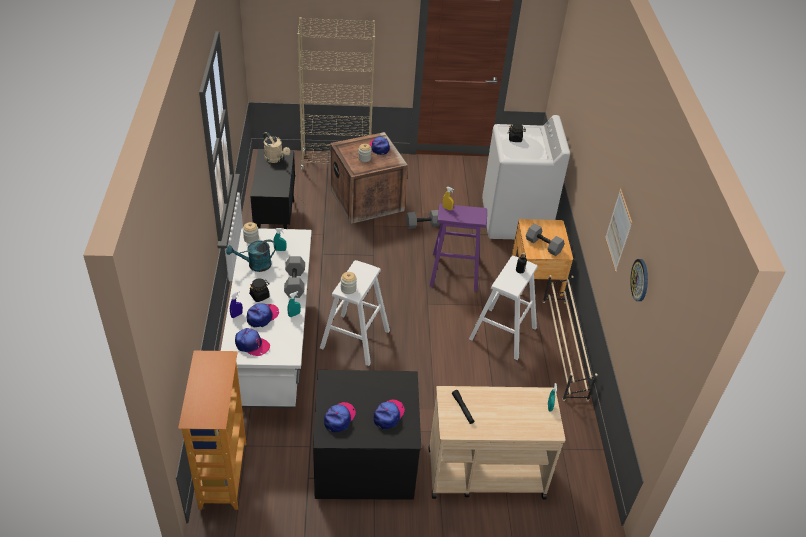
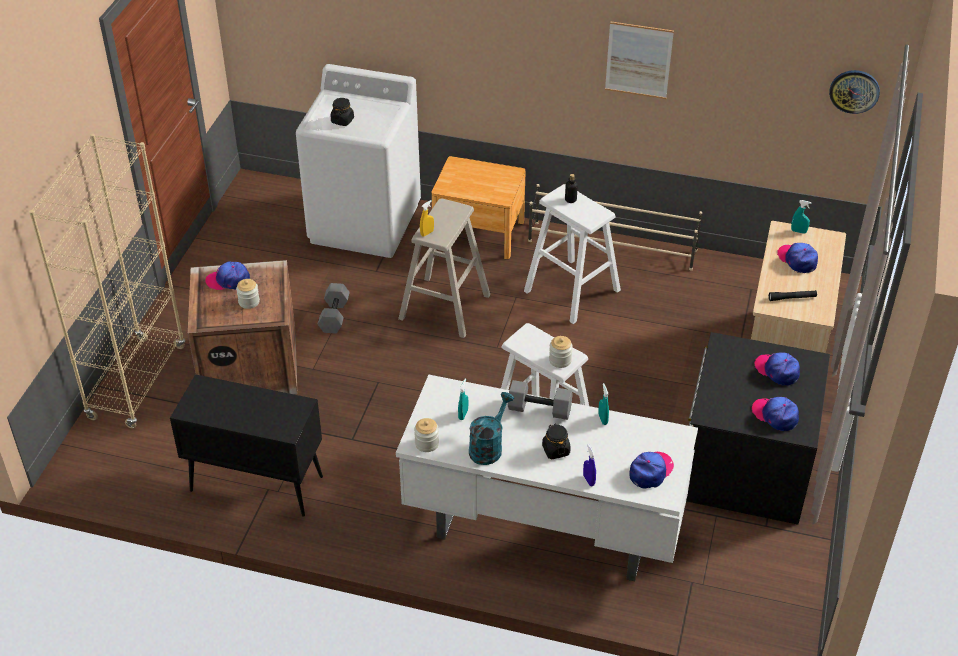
camera: 70 degrees left, 0 degrees up
(222, 475) = (748, 616): bookcase -> none
(255, 265) = (488, 447): turquoise watering can -> turquoise watering can turned 150 degrees counterclockwise
(262, 316) = (598, 453): cap -> cap (797, 260)
(276, 159) = (211, 399): beige watering can -> none
(455, 271) = (444, 306): purple stool -> beige stool
(543, 245) = (491, 186): grey dumbbell -> none
(640, 280) = (740, 63): wall clock -> wall clock (854, 91)

